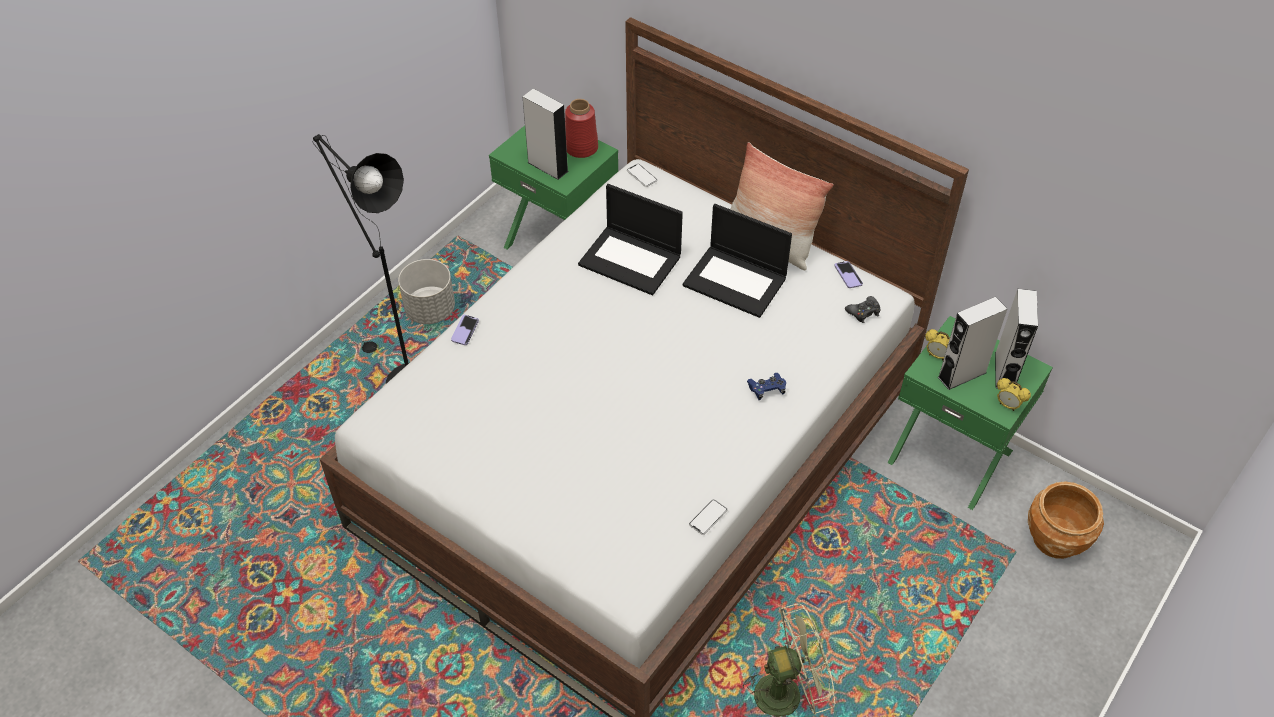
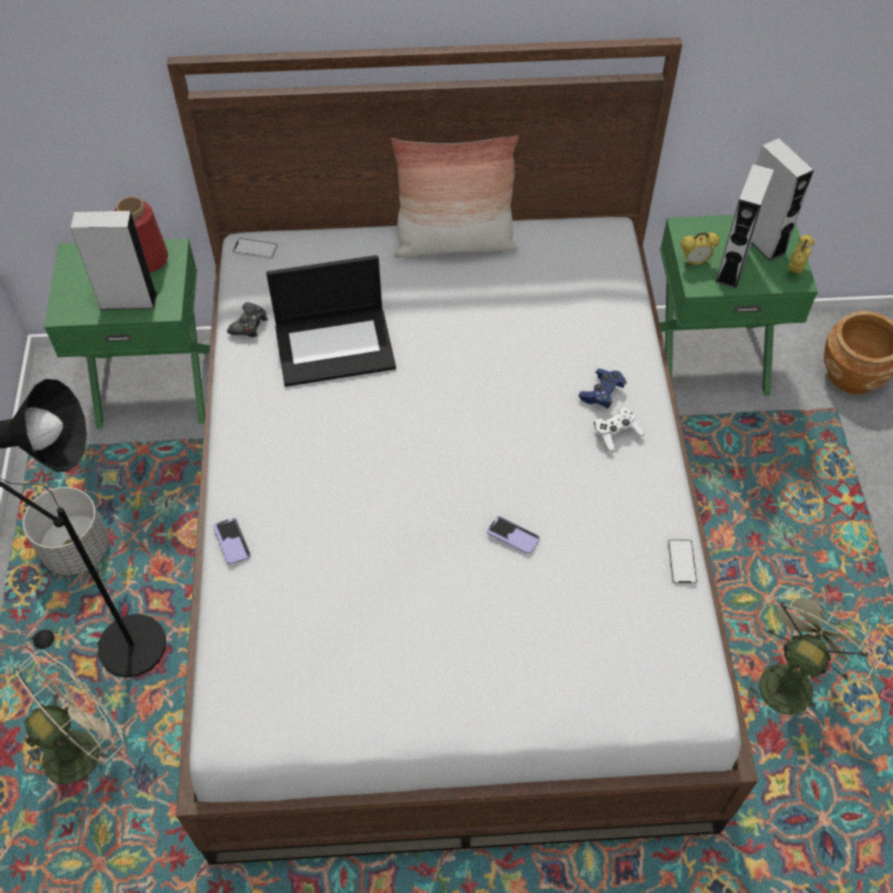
camera: 40 degrees left, 5 degrees up
(337, 418) = (81, 746): none -> beige fan
(736, 281) = (462, 302): laptop -> none
(749, 419) = (616, 434): none -> white game controller
(848, 275) = (558, 231): phone -> phone (513, 536)
(863, 312) = (608, 258): black game controller -> black game controller (249, 324)
(1007, 405) = (795, 270): alarm clock -> alarm clock turned 120 degrees clockwise

